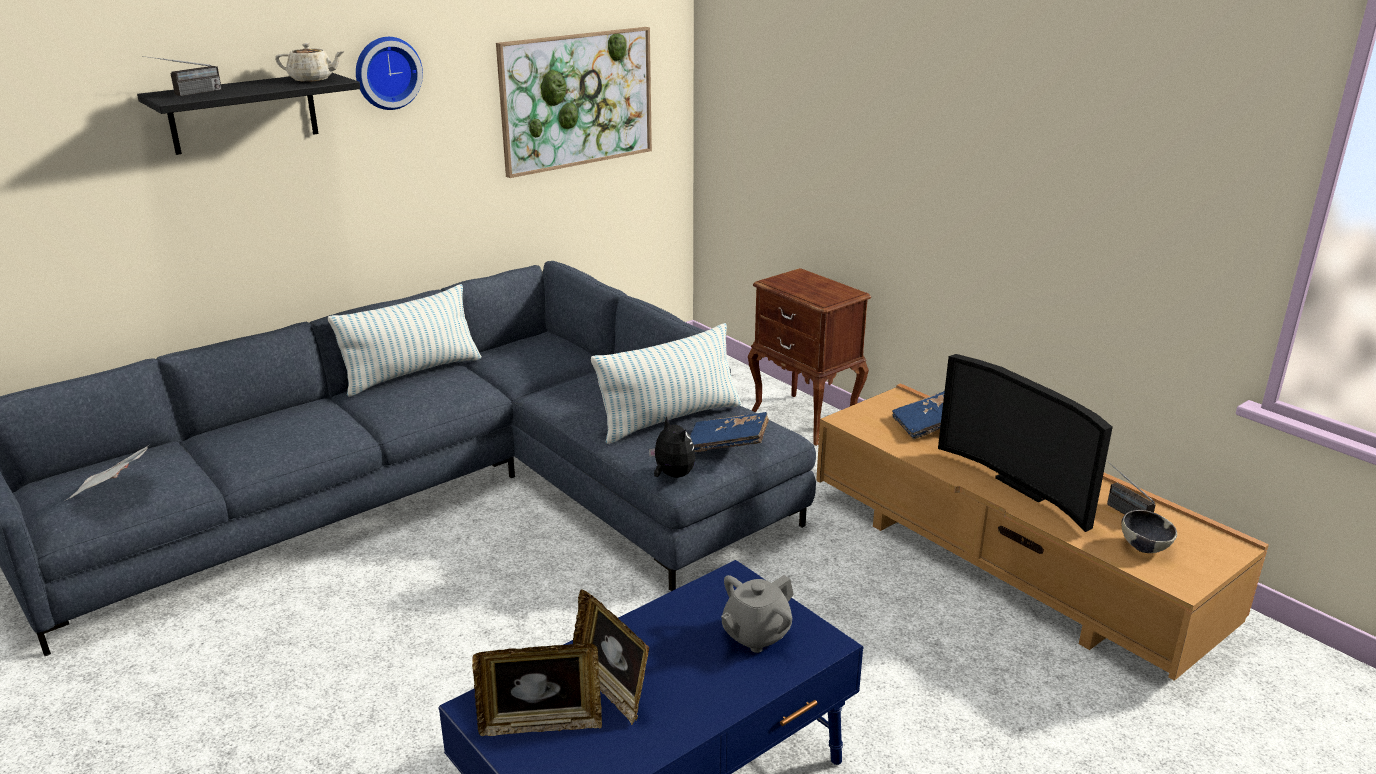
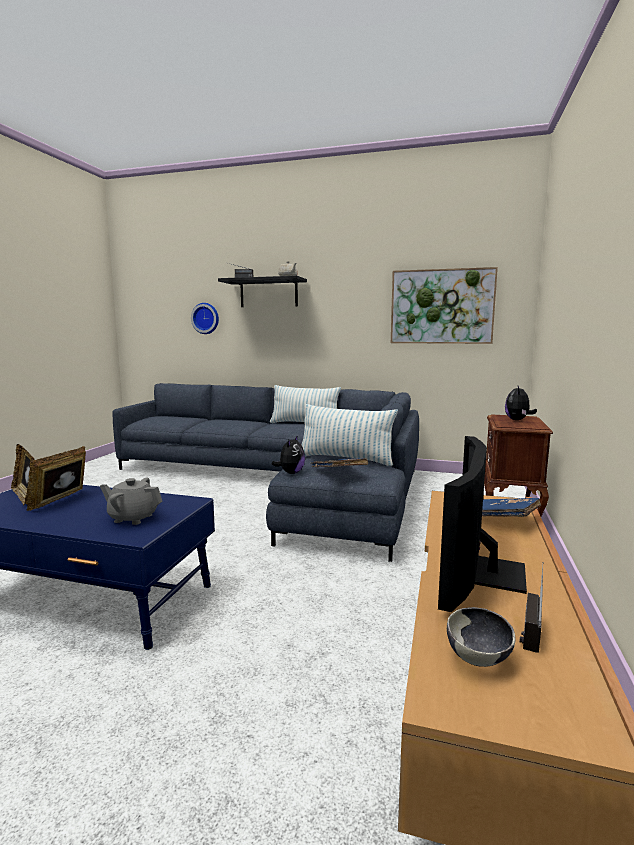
camera: 55 degrees right, 15 degrees down
(114, 492) = (159, 420): newspaper -> none
(386, 72) = (333, 281): wall clock -> wall clock (206, 318)
(808, 284) = (518, 420): none -> plush toy

